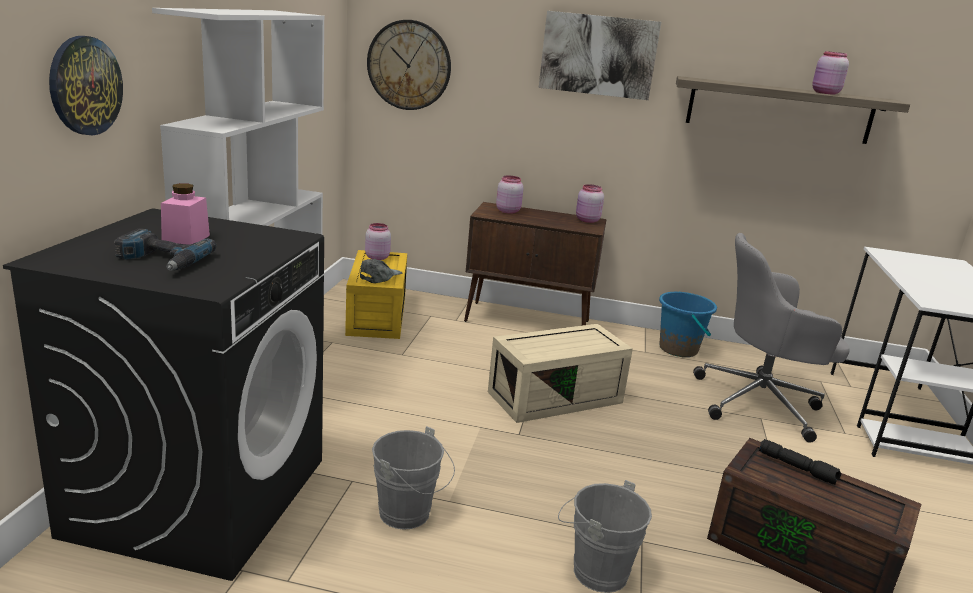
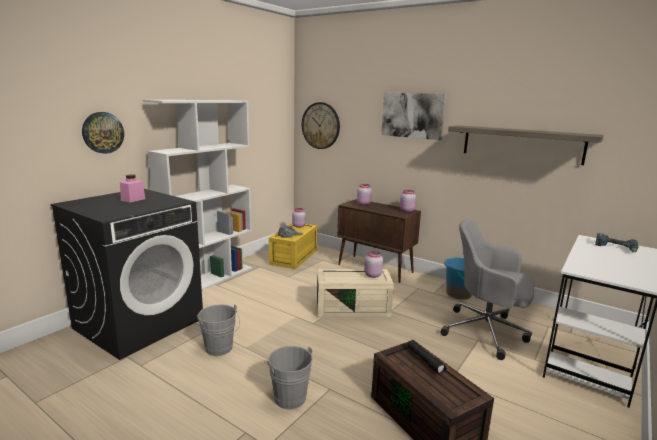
camera: 25 degrees right, 5 degrees down
(161, 260) = (108, 206): power drill -> power drill (615, 247)
(825, 93) = (544, 131): pink jar -> pink jar (372, 275)

